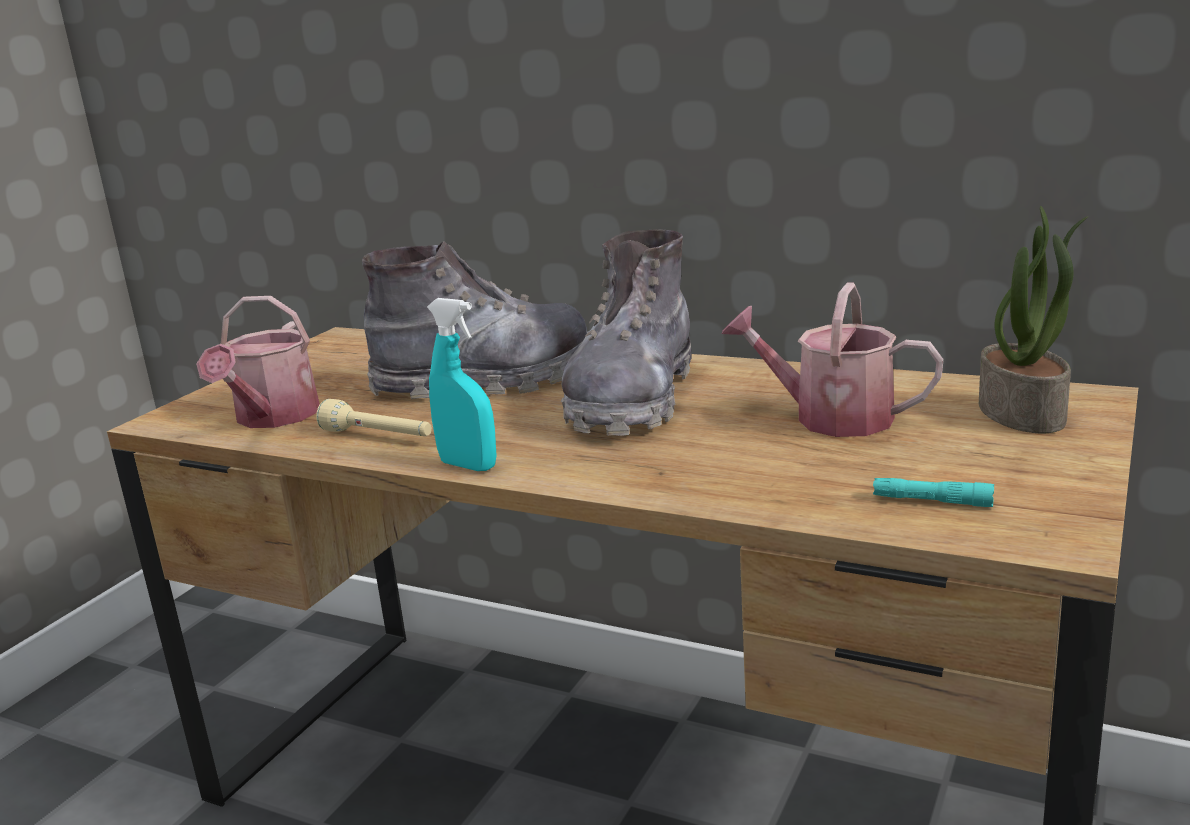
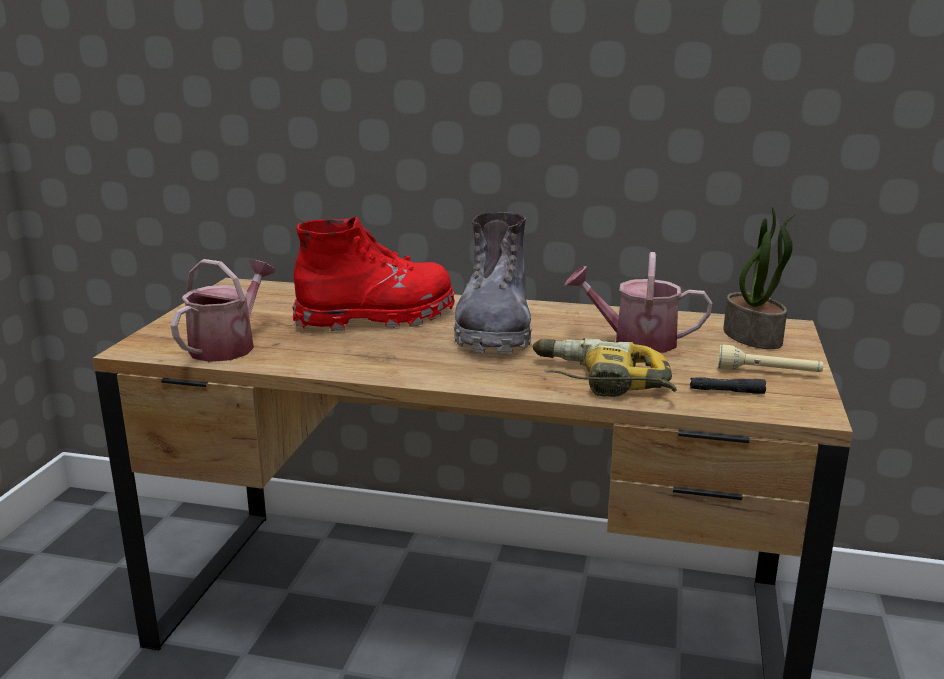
camera: 15 degrees left, 0 degrees up
(273, 418) = (228, 346): watering can -> watering can turned 150 degrees counterclockwise
(378, 437) = (323, 358): beige flashlight -> beige flashlight (768, 373)
(468, 465) = (406, 376): turquoise spray bottle -> none
(485, 381) = (377, 318): grey boot -> red boot
(739, 480) = (599, 382): none -> power drill
(932, 501) = (726, 391): turquoise flashlight -> black flashlight

